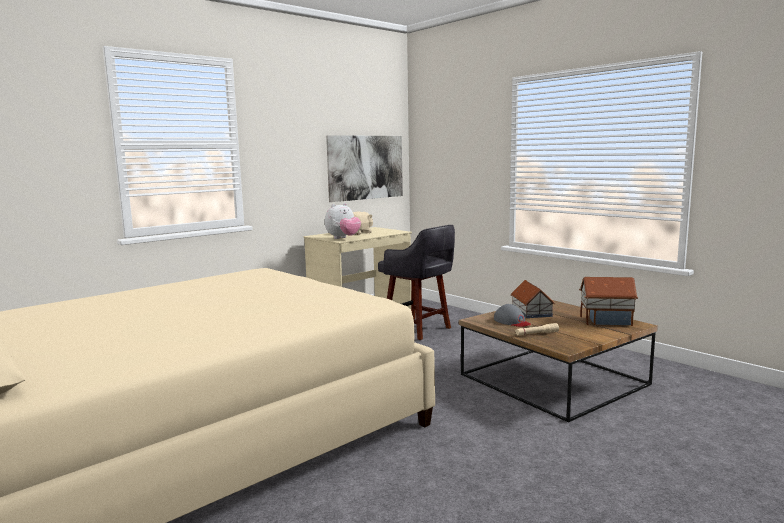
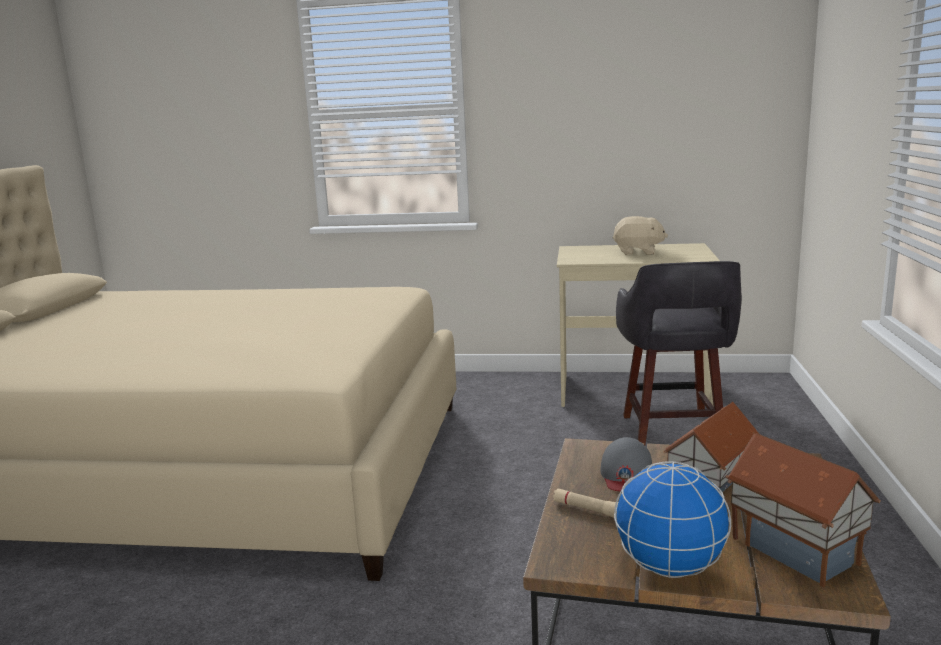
camera: 50 degrees right, 5 degrees up
(343, 238) = (584, 258): plush toy -> none
(366, 167) = (699, 139): picture -> none
(594, 337) = (670, 568): none -> globe

